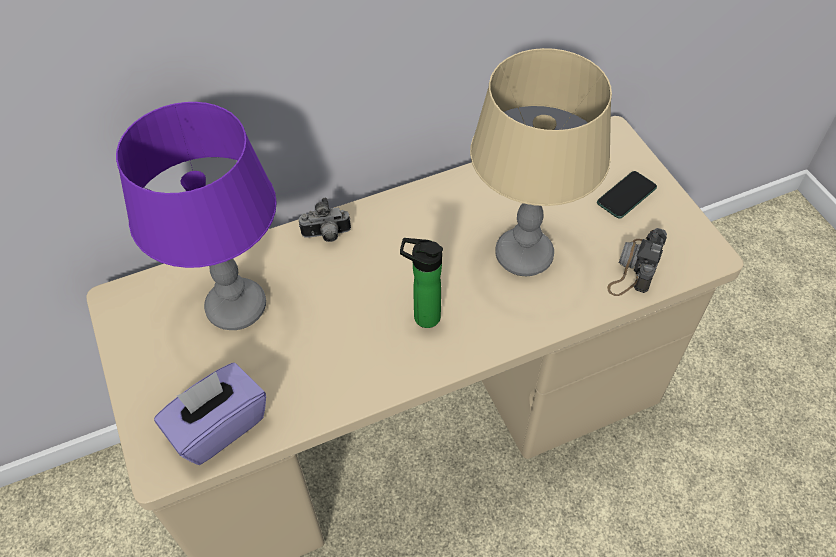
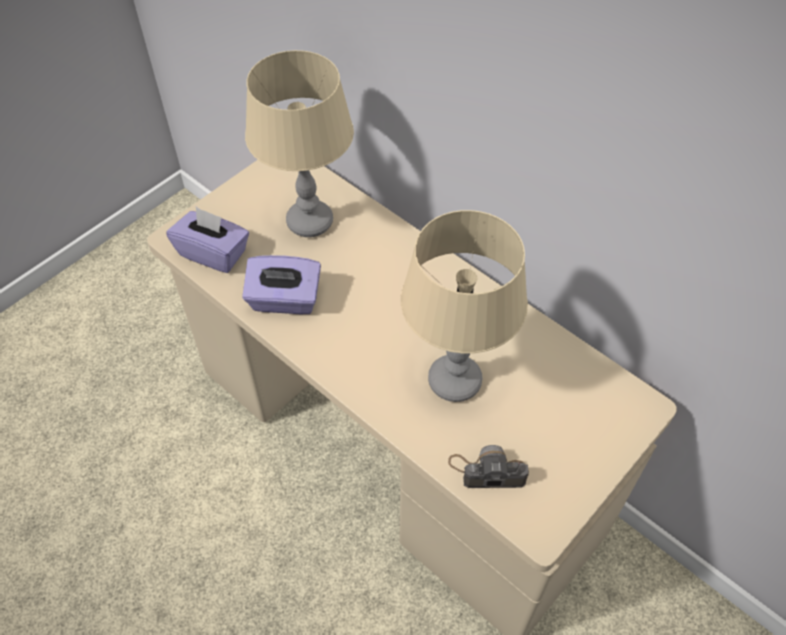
camera: 65 degrees right, 0 degrees up
(236, 308) = (309, 222): purple table lamp -> beige table lamp
(326, 235) = (401, 245): camera -> none
(338, 371) = (284, 300): none -> purple tissue box
(422, 316) = (357, 333): bottle -> none
(626, 195) = (572, 441): phone -> none

